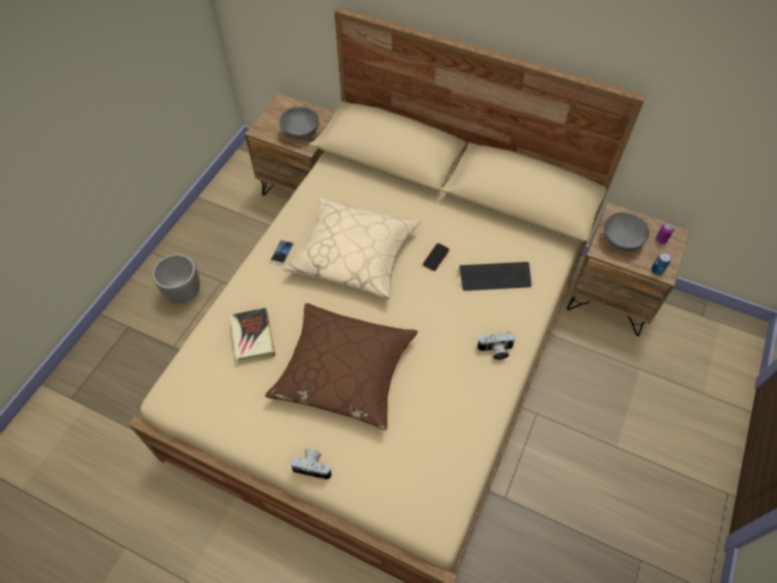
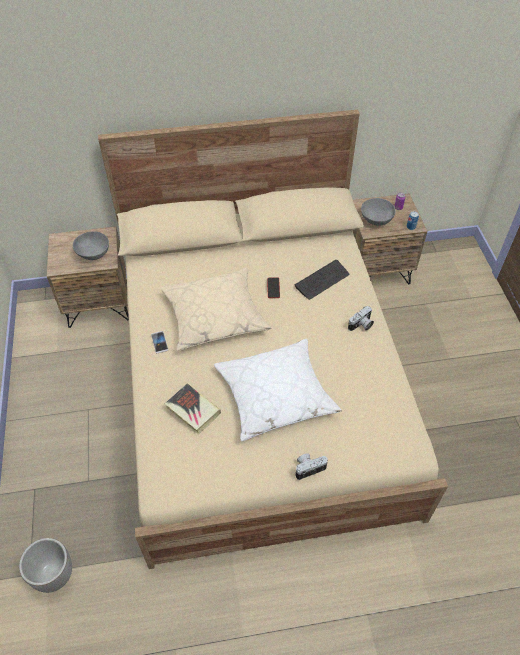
camera: 35 degrees left, 5 degrees down
(184, 292) = (62, 435): planter -> planter (54, 574)
(344, 371) = (275, 395): brown pillow -> white pillow

